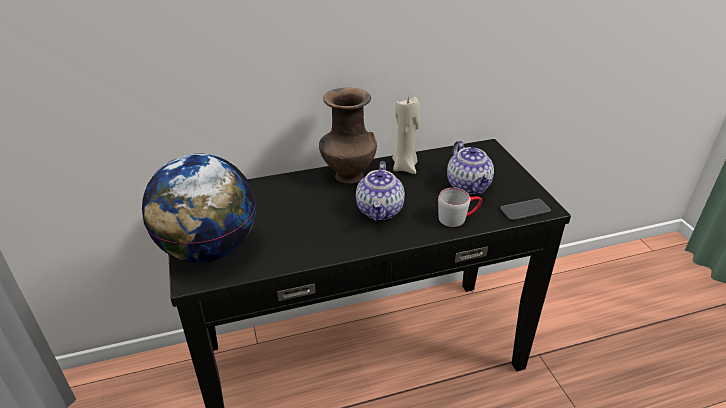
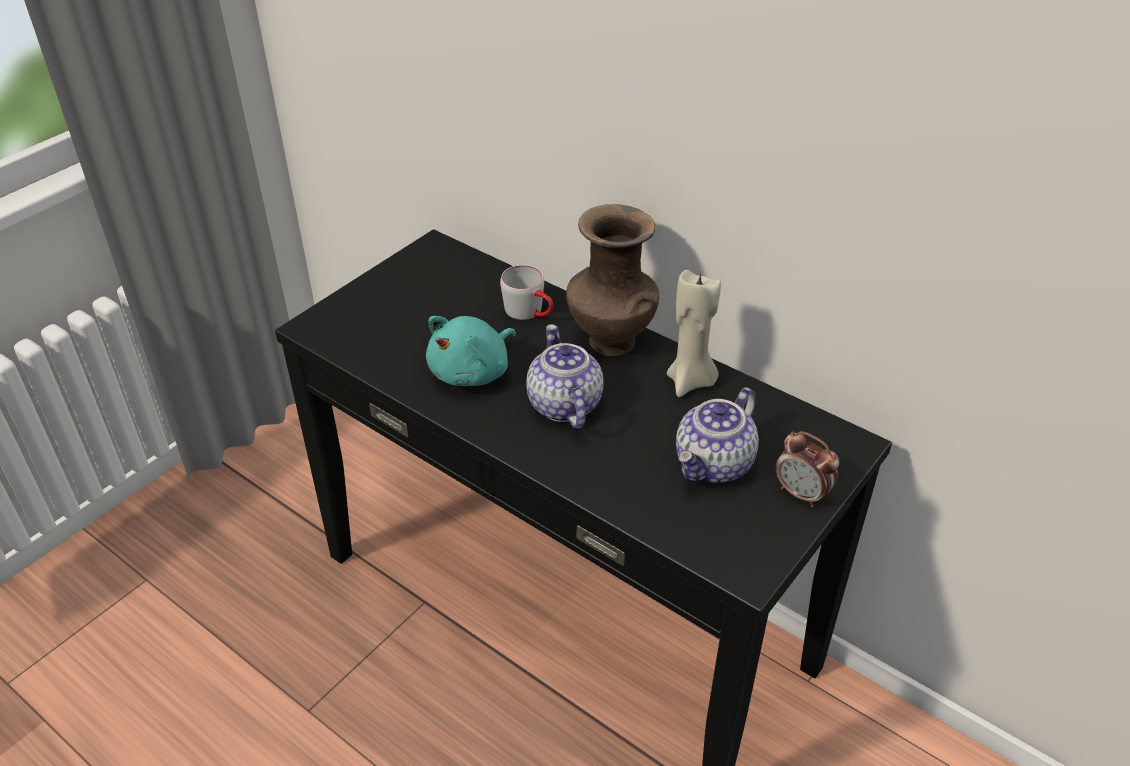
camera: 55 degrees right, 5 degrees up
(208, 249) = (365, 311): globe -> none
(318, 230) = (473, 372): none -> turquoise plush toy
(380, 211) = (563, 404): teapot -> teapot turned 105 degrees clockwise
(458, 218) = (621, 484): grey mug -> grey mug (530, 312)
(508, 172) = (801, 494): none -> alarm clock
(525, 210) = (714, 550): phone -> none

